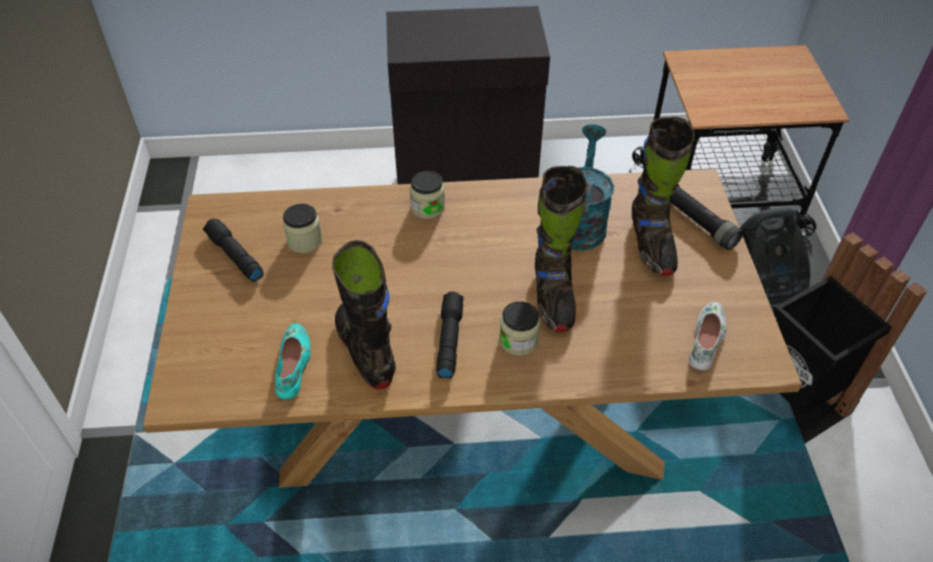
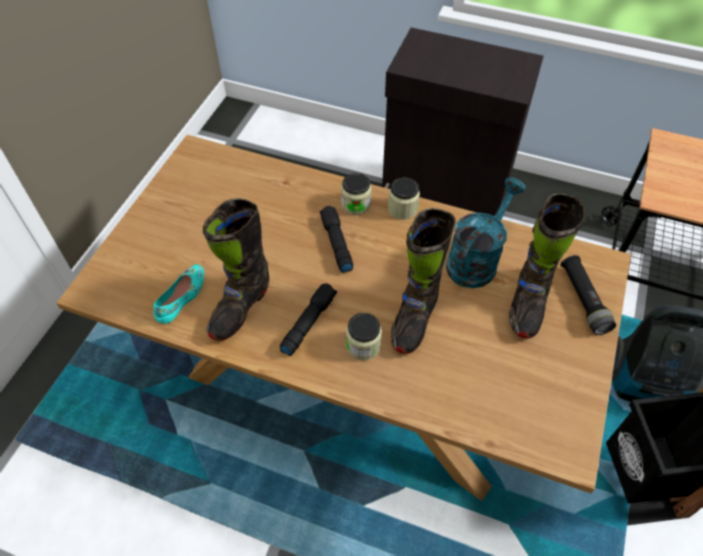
camera: 25 degrees right, 5 degrees up
(234, 256) = (190, 194): black flashlight -> black flashlight (336, 243)
(304, 241) = (247, 199): jar -> jar (402, 209)
(366, 351) = (240, 307): black boot -> black boot turned 150 degrees counterclockwise
(707, 340) = (528, 411): white shoe -> none

